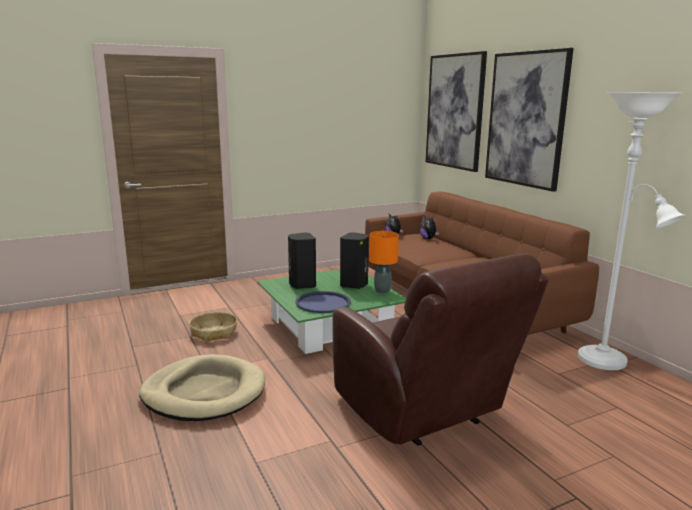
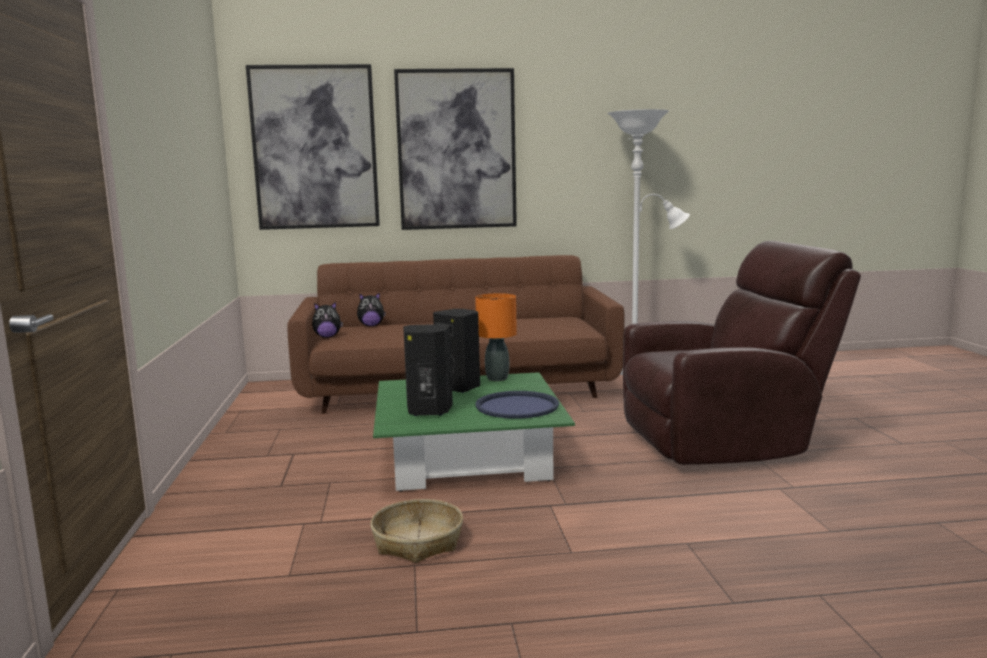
camera: 70 degrees left, 5 degrees down
(204, 392) = (647, 557): beige dog bed -> none

